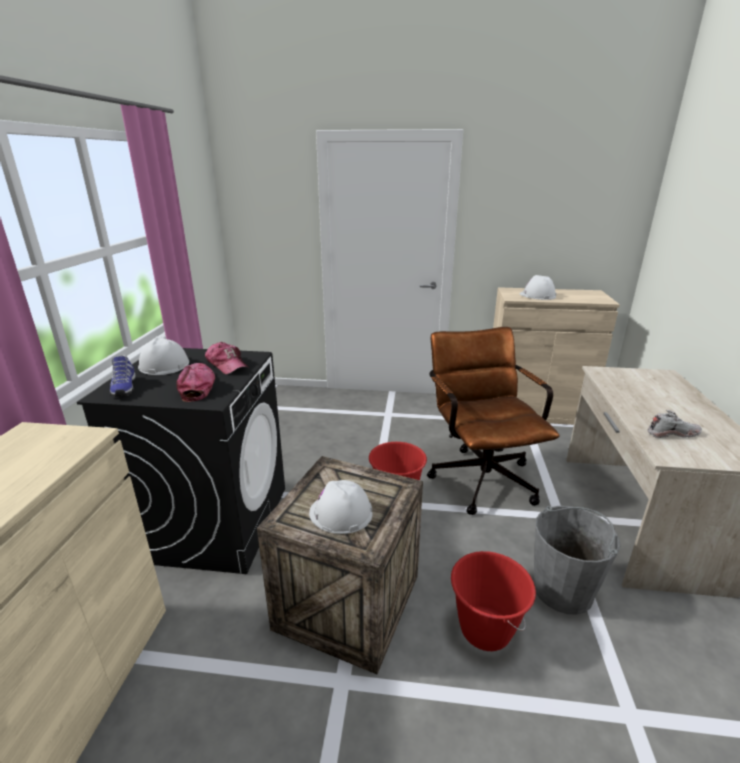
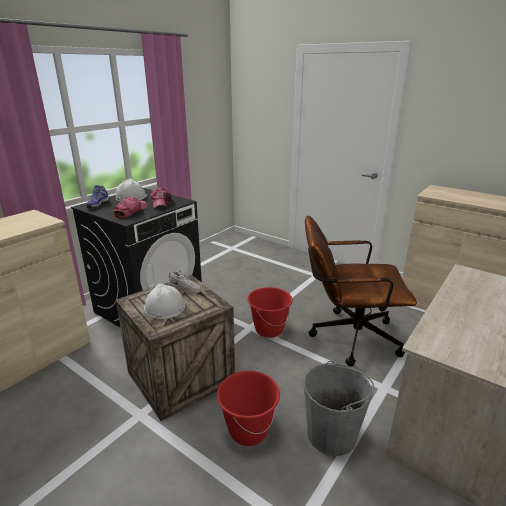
camera: 30 degrees right, 0 degrees up
(480, 474) = (347, 336): brown office chair -> brown office chair turned 105 degrees counterclockwise
(537, 295) = (457, 196): white hard hat -> none
(672, 433) = (460, 332): white shoe -> white shoe (185, 288)

